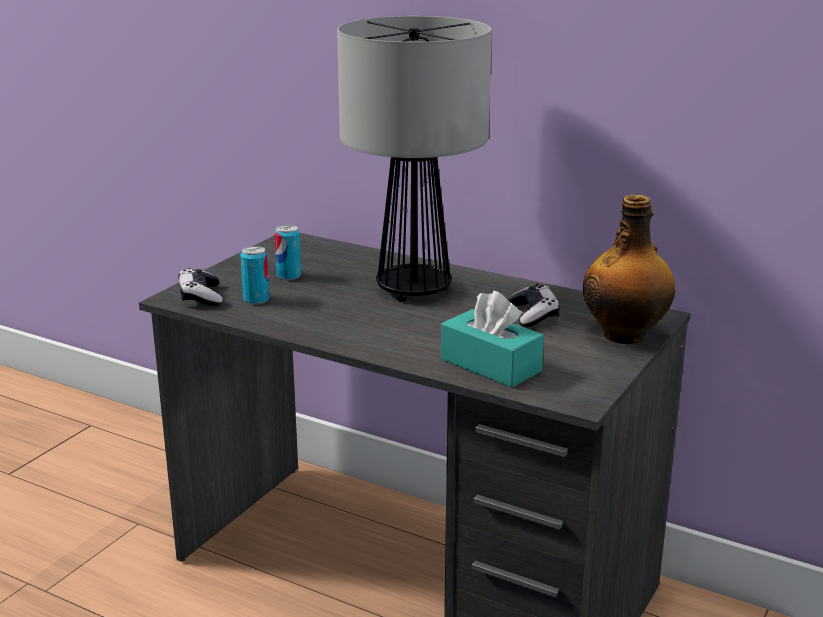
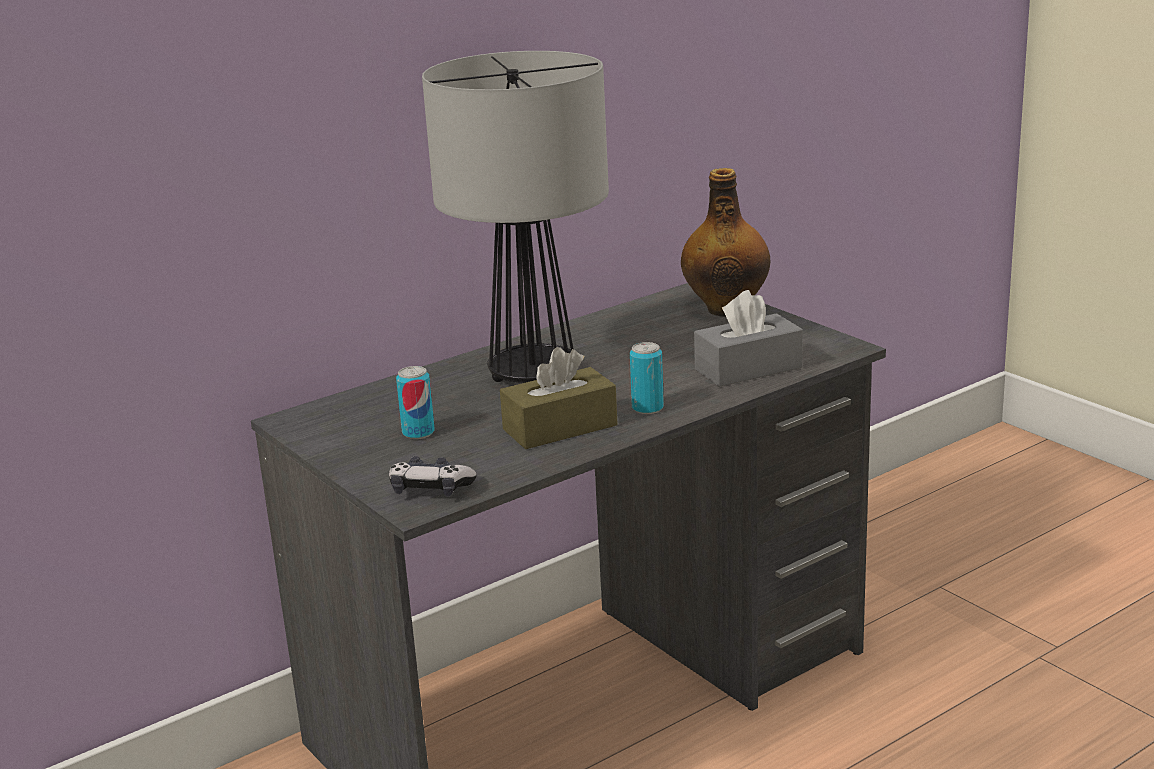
camera: 65 degrees left, 0 degrees up
(256, 300) = (474, 458): can -> can (647, 408)
(322, 316) = (560, 427): none -> brown tissue box
(490, 365) = (748, 368): turquoise tissue box -> grey tissue box
(533, 315) = (650, 334): game controller -> none

